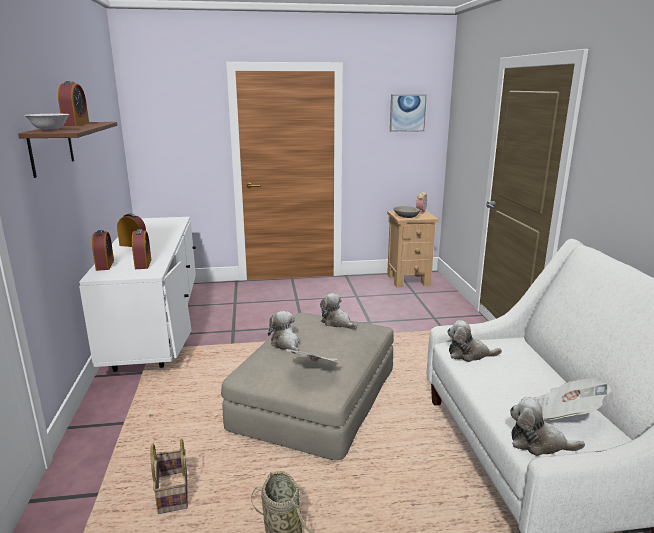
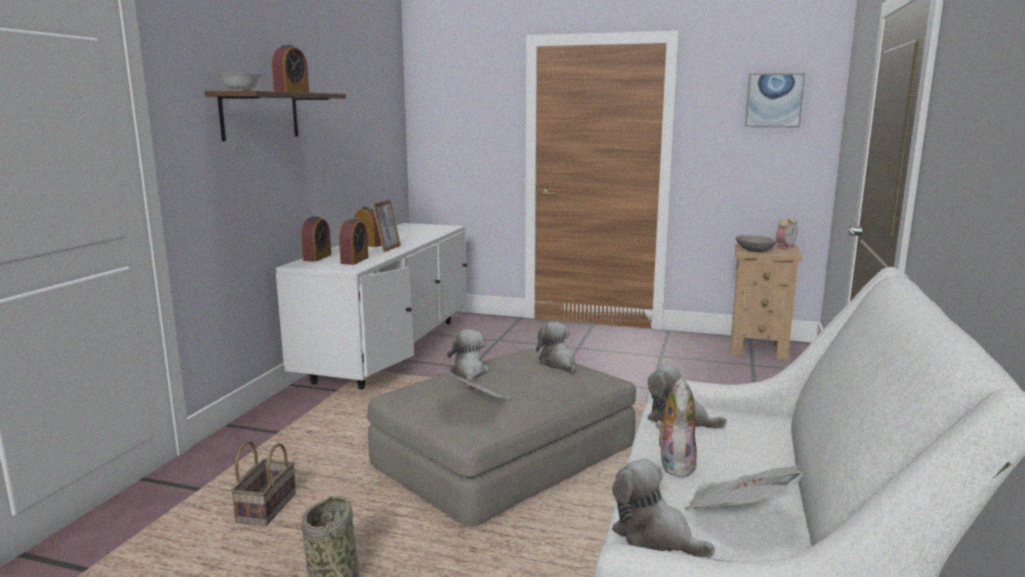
camera: 25 degrees right, 5 degrees down
(155, 247) = (388, 248): none -> picture frame
(499, 389) = (674, 465): none -> plush toy

